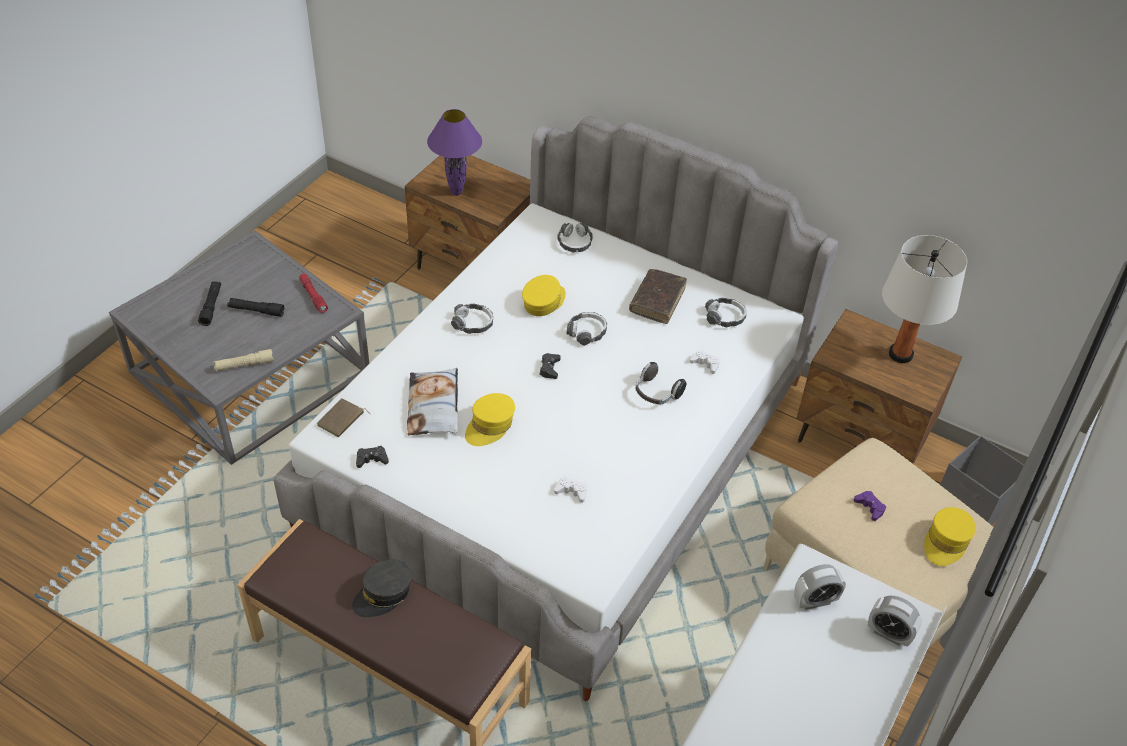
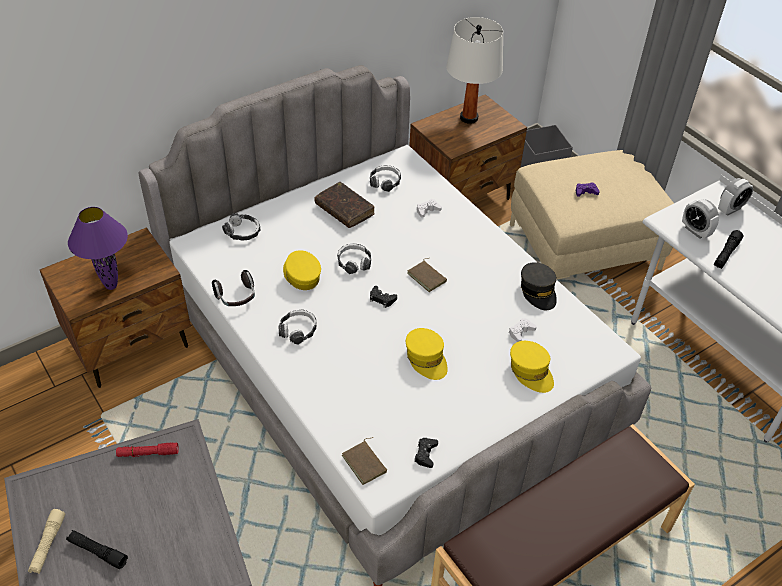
camera: 65 degrees left, 0 degrees up
(244, 365) = (208, 542): beige flashlight -> beige flashlight (48, 545)
(256, 311) = (134, 510): black flashlight -> black flashlight (726, 254)
(383, 594) = (554, 504): grey cap -> grey cap (538, 291)
(434, 407) = (385, 389): pillow -> none
(603, 394) = (427, 277): none -> brown book
(656, 394) = (444, 247): headphones -> headphones (236, 297)
(815, 601) = (695, 231): alarm clock -> alarm clock turned 135 degrees clockwise
(946, 542) = (626, 172): yellow cap -> yellow cap (531, 371)

